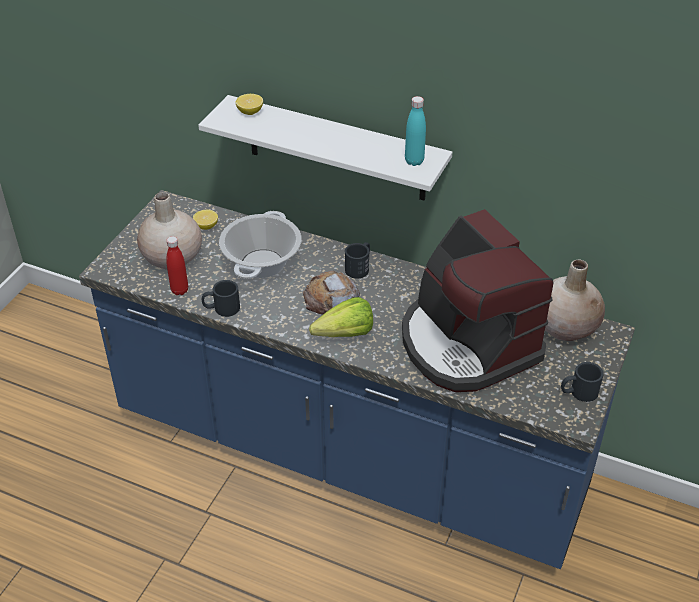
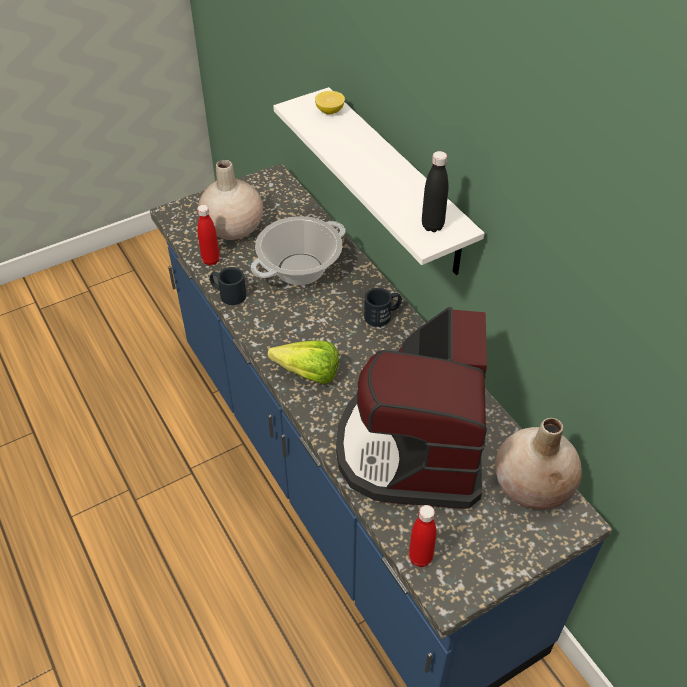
camera: 35 degrees right, 5 degrees up
(206, 226) = (286, 212): lemon -> none
(331, 298) = (328, 333): bread -> none
(414, 161) = (432, 226): turquoise bottle -> black bottle
(539, 409) = (420, 557): none -> red bottle
(578, 392) = (479, 565): black mug -> none

